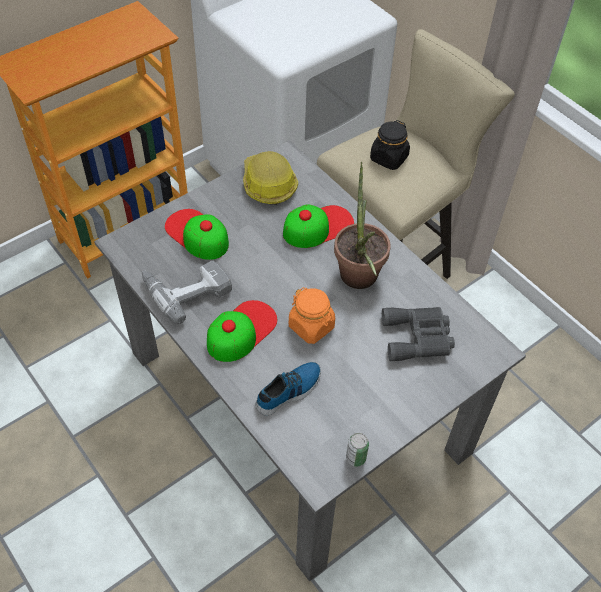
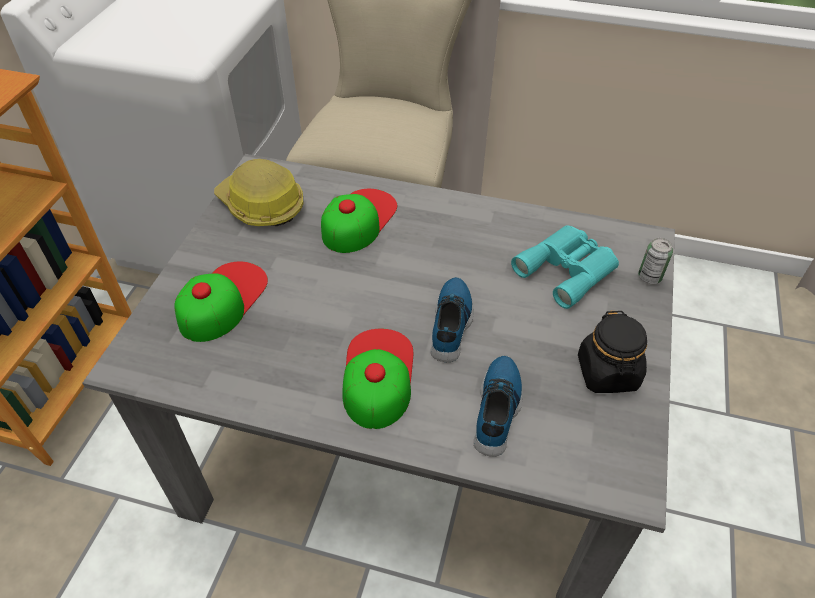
camera: 35 degrees left, 5 degrees down
(186, 289) = (264, 369): power drill -> none
(197, 234) = (222, 300): cap -> cap turned 105 degrees clockwise
(311, 326) = (452, 323): orange jar -> shoe
(356, 458) = (640, 433): can -> can (649, 277)
(358, 281) = (454, 250): potted plant -> none
(389, 158) = (368, 124): black jar -> black jar (607, 373)
(419, 337) = (568, 269): grey binoculars -> turquoise binoculars

